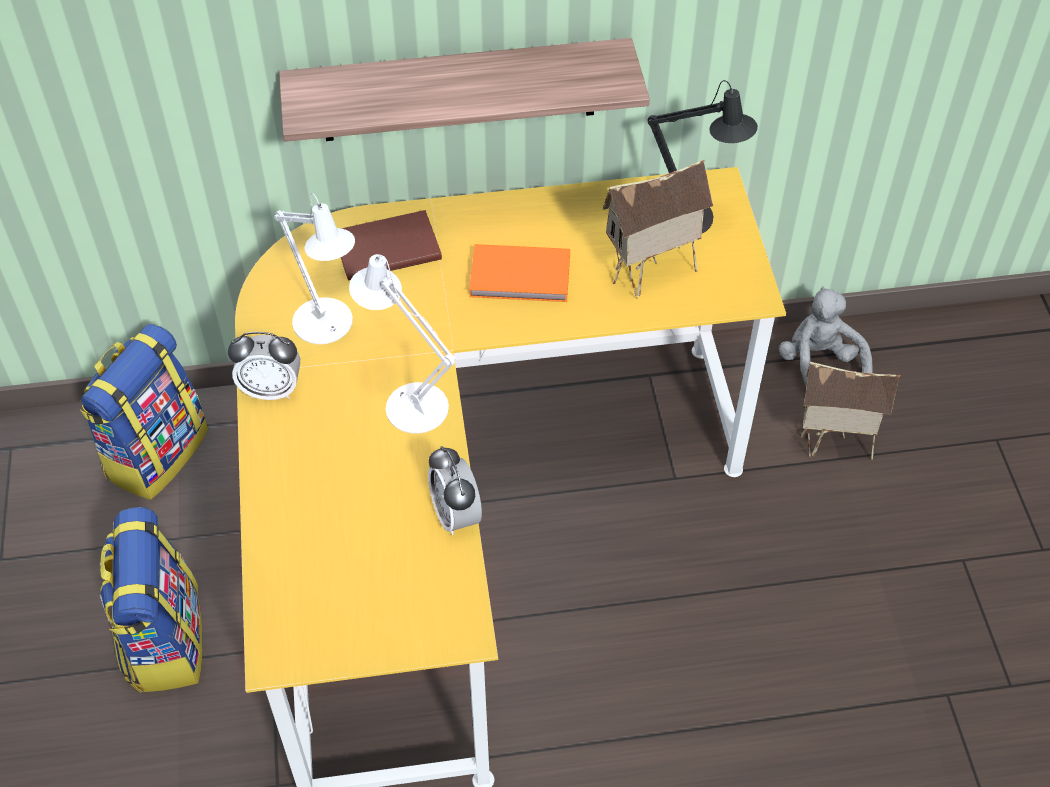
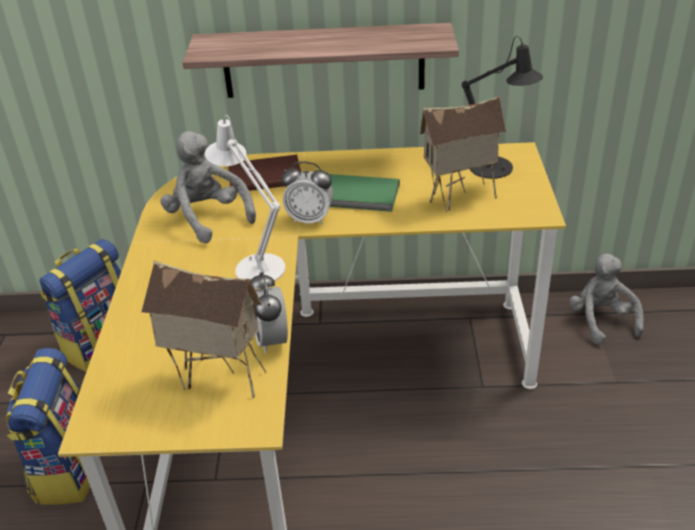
camera: 10 degrees right, 15 degrees down
(271, 389) = (153, 252): alarm clock -> alarm clock (310, 219)
(328, 326) = (208, 218): white table lamp -> grey plush toy
(521, 278) = (360, 196): orange book -> green book
(833, 446) = (611, 373): toy house -> toy house (217, 381)

